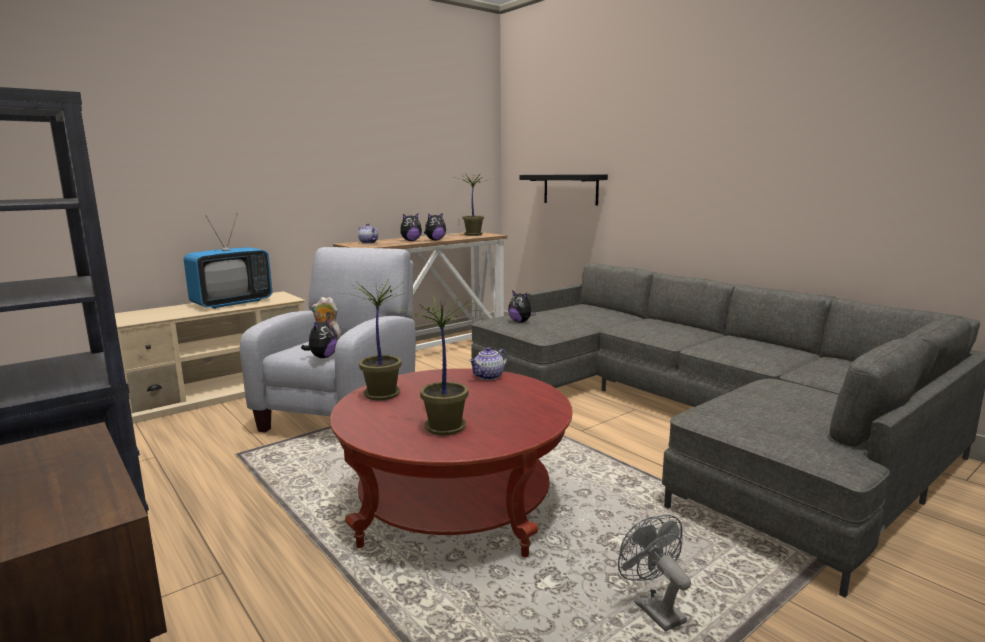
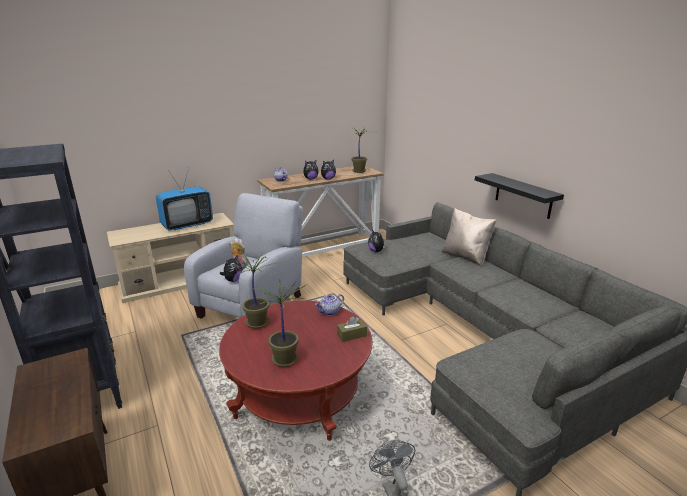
camera: 10 degrees right, 10 degrees up
(534, 396) = (351, 335): none -> brown tissue box
(570, 189) = (431, 143): black shelf -> black shelf (523, 196)
(643, 320) = (465, 256): none -> beige pillow

